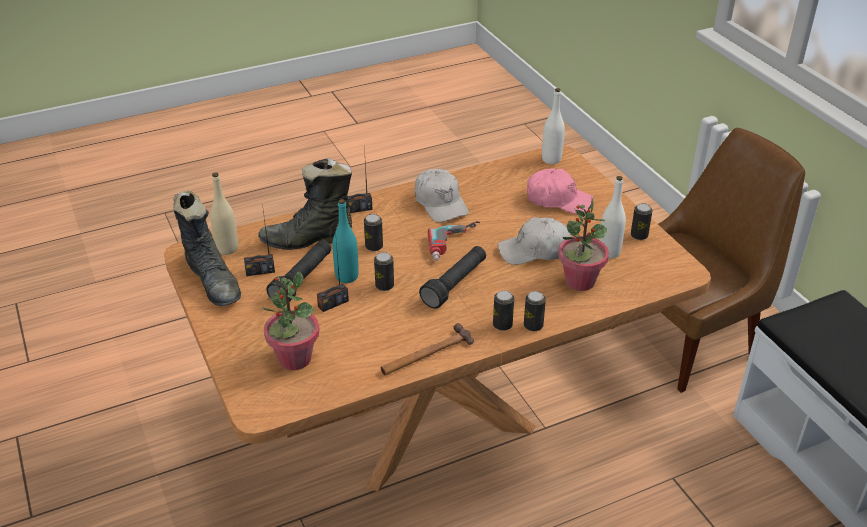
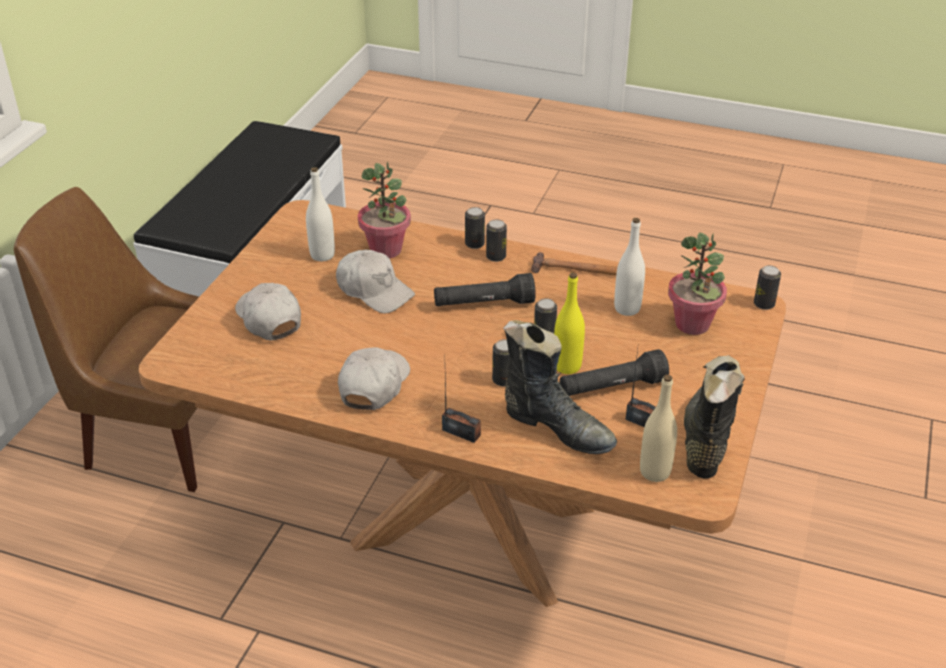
camera: 135 degrees left, 0 degrees up
(333, 303) = (609, 349): radio -> none
(347, 276) = (567, 366): turquoise bottle -> yellow bottle
(456, 245) = (428, 335): power drill -> none
(551, 159) = (187, 362): white bottle -> white bottle (627, 308)
(558, 200) = (269, 319): pink cap -> white cap
(639, 235) = (273, 252): can -> can (764, 304)

